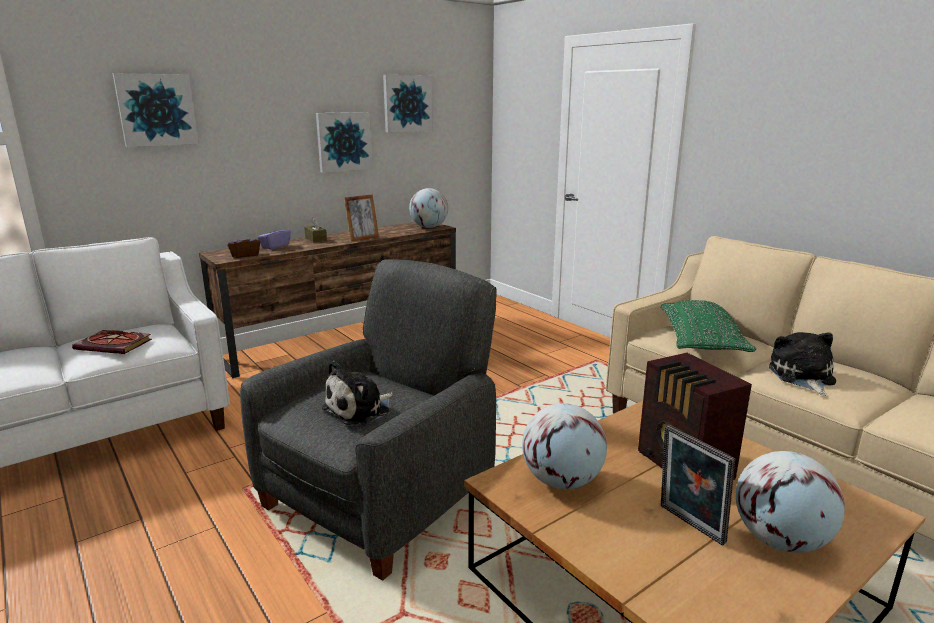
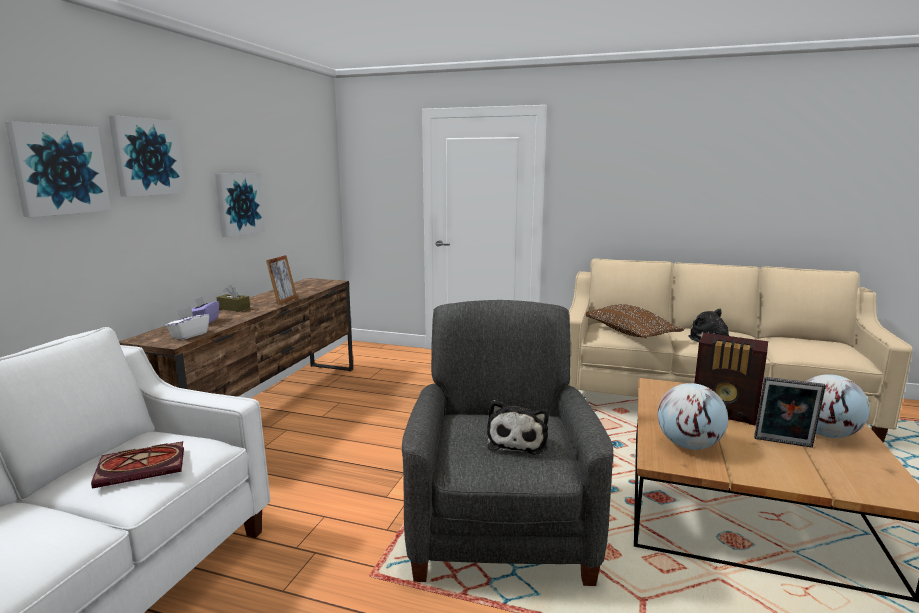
camera: 35 degrees left, 5 degrees down
(244, 255) = (189, 335): brown tissue box -> white tissue box
(407, 103) = (284, 165): picture -> picture (147, 157)
(429, 227) = (324, 283): globe -> none
(700, 340) = (629, 333): green pillow -> brown pillow

